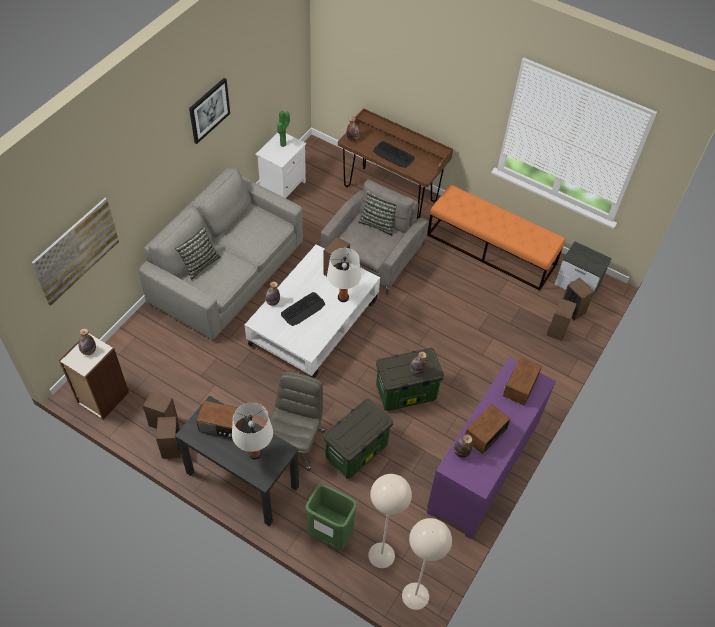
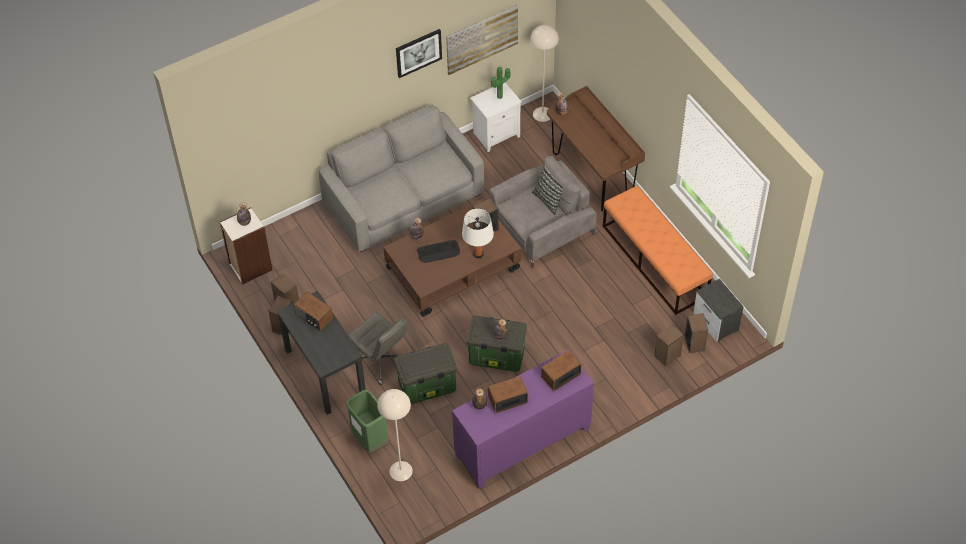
camera: 30 degrees right, 0 degrees up
(76, 250) = (261, 139): picture -> picture (482, 39)
(199, 263) = (372, 181): pillow -> none
(255, 453) = (328, 346): white table lamp -> none
(294, 442) = (381, 360): grey office chair -> grey office chair turned 90 degrees clockwise
(313, 323) = (452, 268): white coffee table -> brown coffee table
(393, 155) = (589, 140): keyboard -> none
(415, 596) = (409, 510): beige floor lamp -> beige floor lamp (542, 114)

